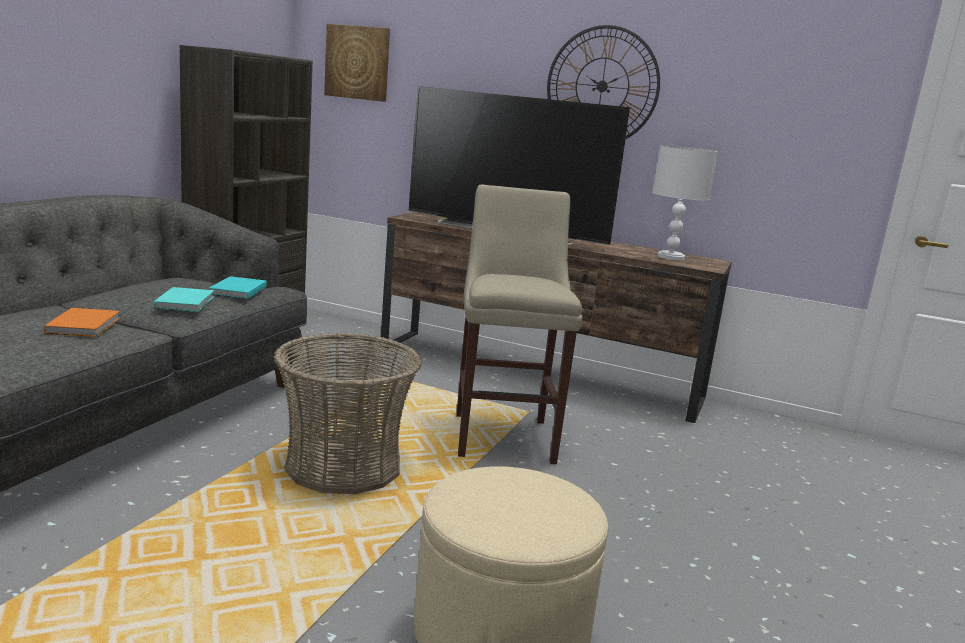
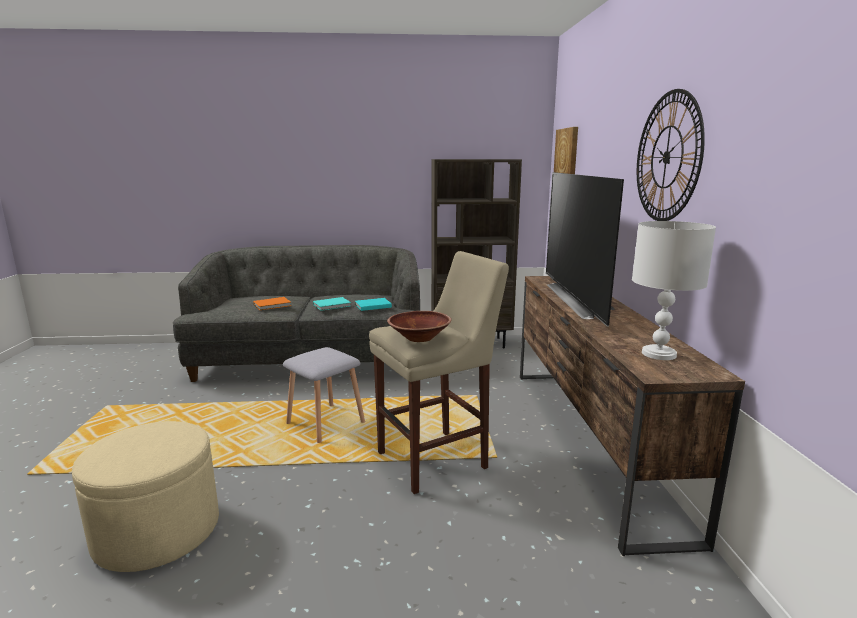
camera: 65 degrees right, 0 degrees up
(343, 467) = (325, 424): basket -> grey stool
(545, 286) = (419, 338): none -> brown bowl

